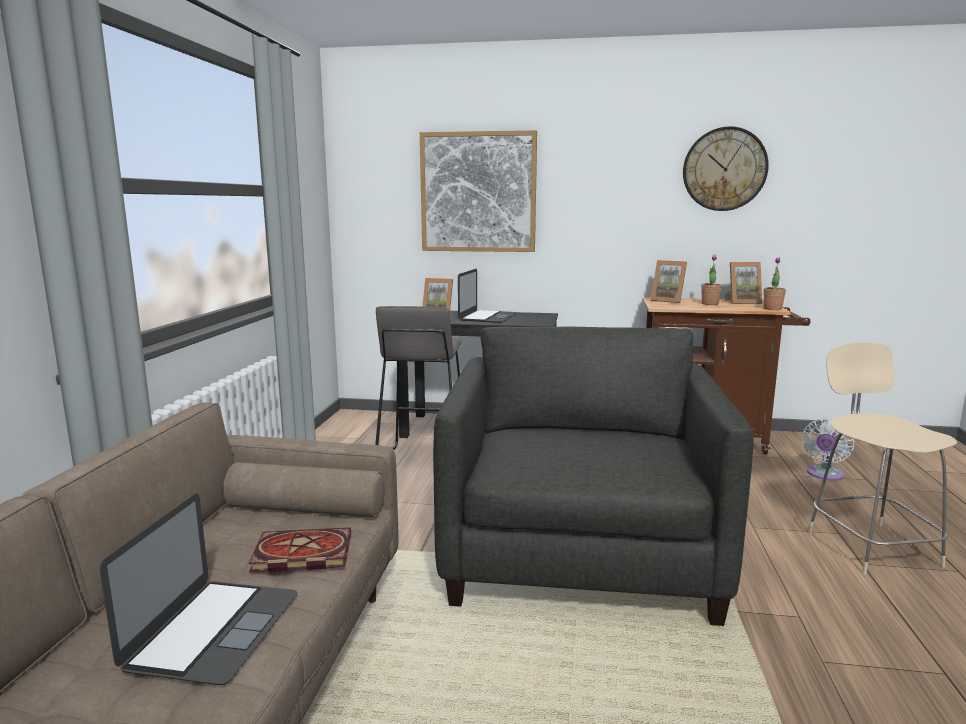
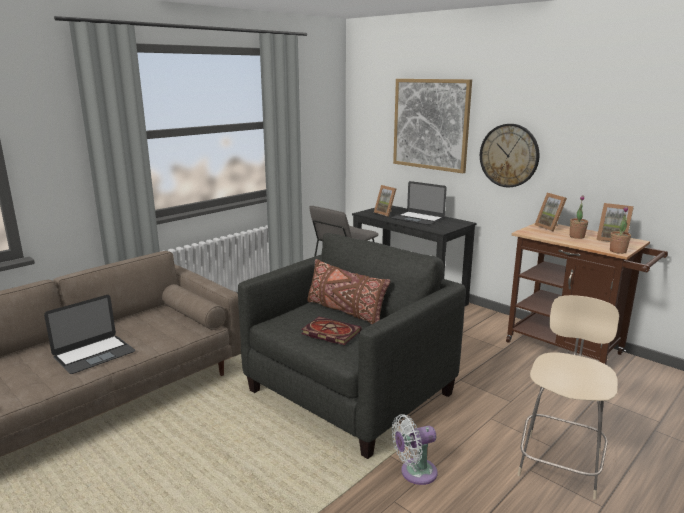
camera: 35 degrees right, 5 degrees up
(300, 554) = (159, 336): book -> book (329, 333)
(487, 317) = (418, 218): laptop -> laptop turned 75 degrees clockwise
(569, 433) = (345, 312): none -> brown pillow
(724, 169) = (618, 118): wall clock -> wall clock (509, 155)
(824, 475) = (624, 405): white fan -> white fan (415, 473)

